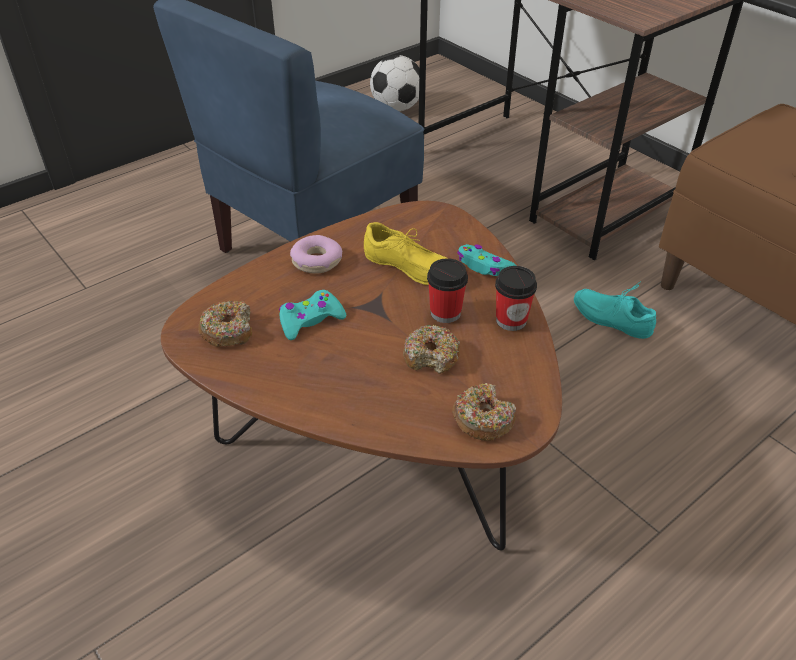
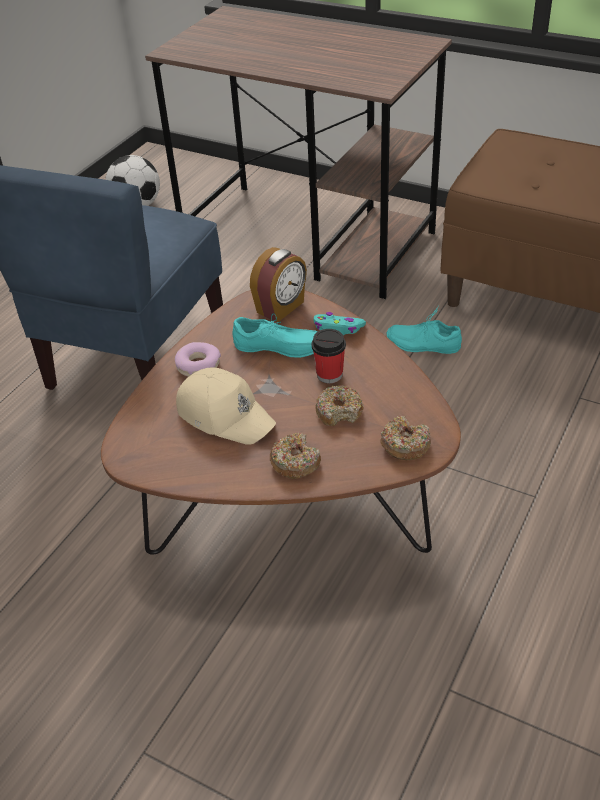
camera: 20 degrees left, 0 degrees up
(228, 331) = (161, 445): donut -> donut (295, 462)
(310, 320) = (225, 415): turquoise game controller -> beige cap
(408, 269) = (279, 349): yellow shoe -> turquoise shoe
(437, 227) = (281, 308): none -> alarm clock
(511, 320) = (383, 364): cup -> none

